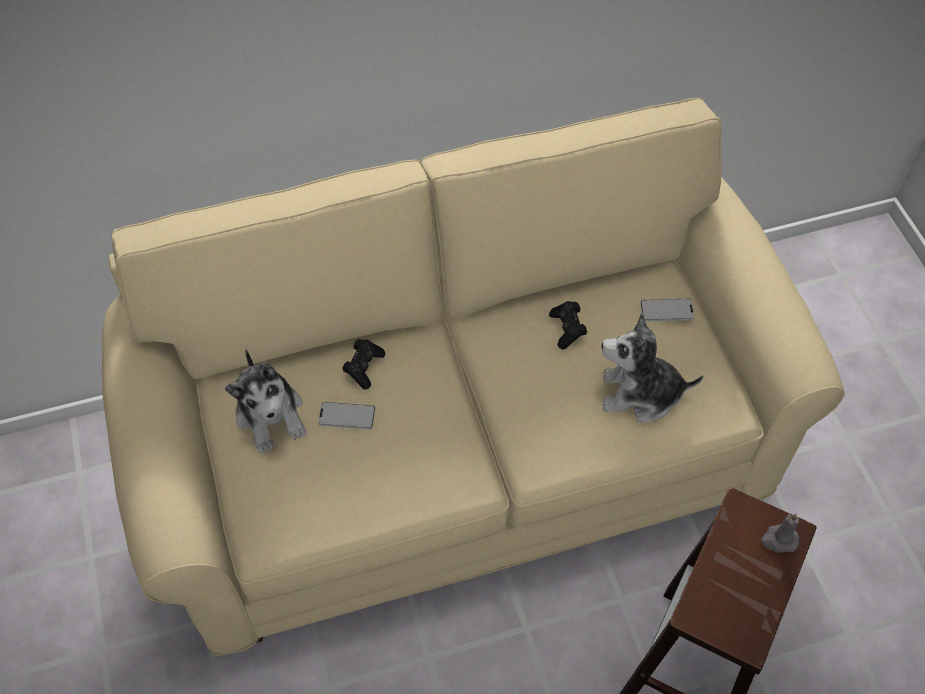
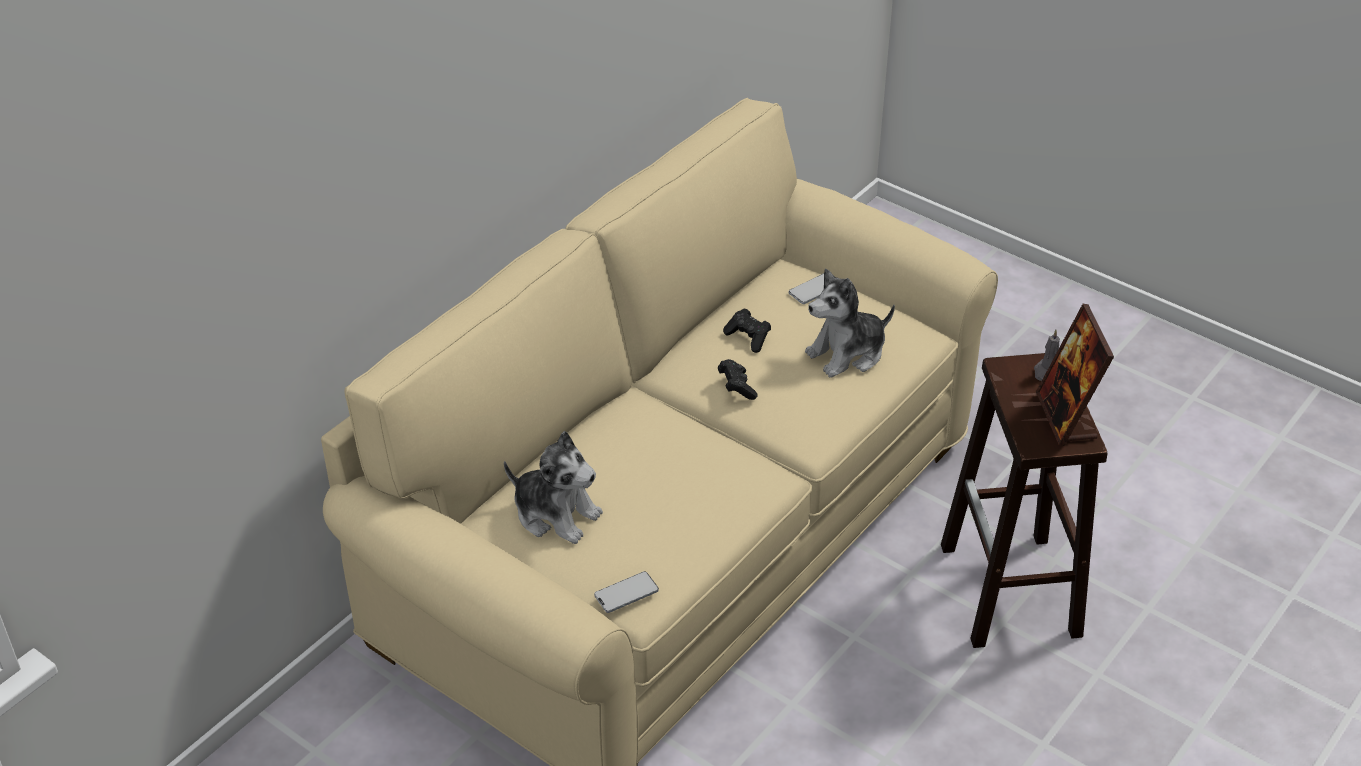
camera: 35 degrees left, 15 degrees down
(347, 416) = (625, 482): phone -> phone (626, 593)
(364, 368) = (604, 443): black game controller -> black game controller (736, 387)
(753, 603) = (1066, 417): none -> picture frame

